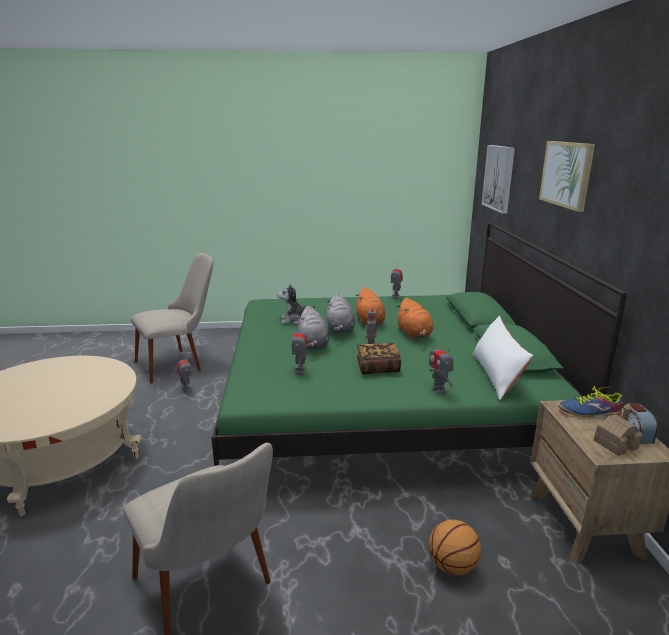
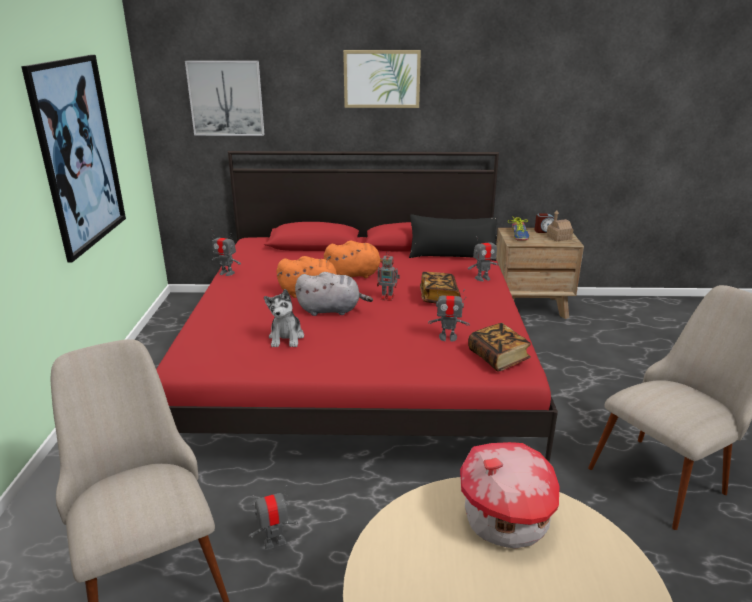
camera: 85 degrees left, 5 degrees up
(88, 394) = (506, 521): none -> toy house
(264, 391) = (498, 358): none -> book
(313, 344) = (372, 328): grey plush toy -> none
(366, 191) = (79, 154): none -> picture
(381, 403) = (359, 364): green bed -> red bed
(452, 566) = (587, 358): basketball -> none
(497, 375) = (451, 255): white pillow -> black pillow

